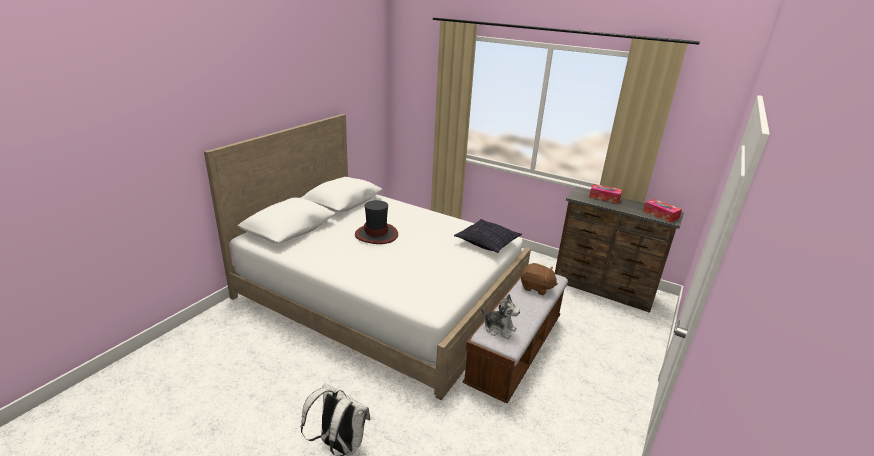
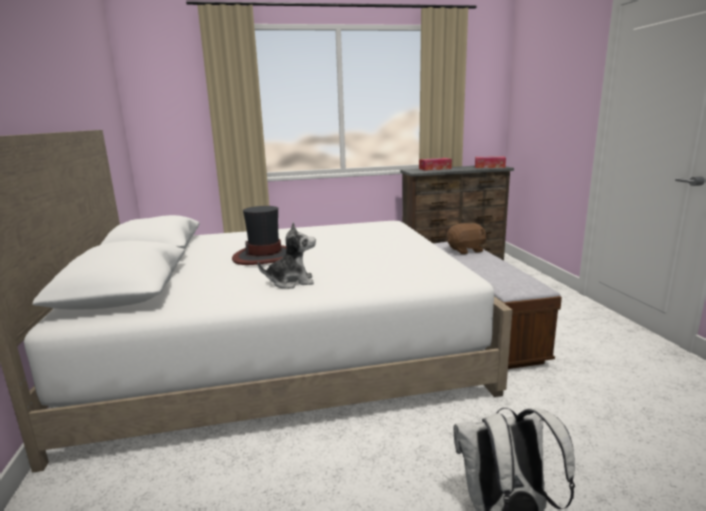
camera: 40 degrees left, 10 degrees down
(487, 243) = (386, 229): pillow -> none
(499, 328) = (507, 281): plush toy -> plush toy (291, 282)

